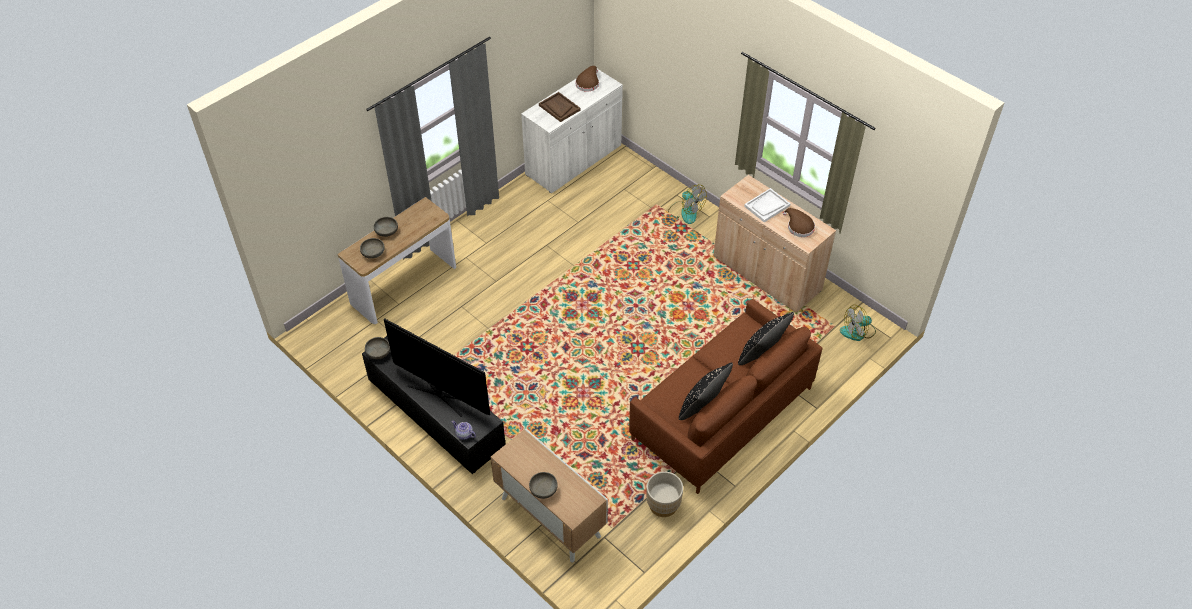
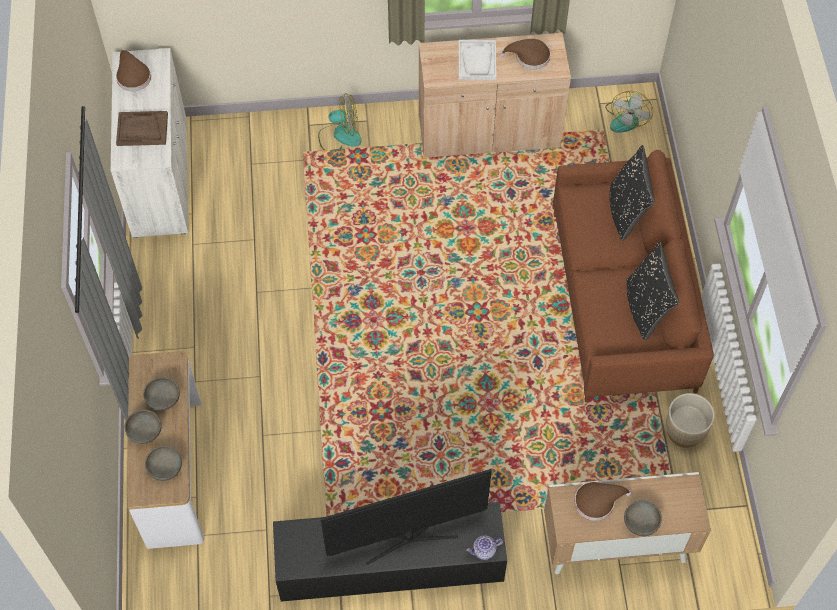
camera: 50 degrees left, 10 degrees up
(378, 353) = (291, 563): grey bowl -> grey bowl (163, 398)
(537, 459) = (597, 501): none -> brown hat

